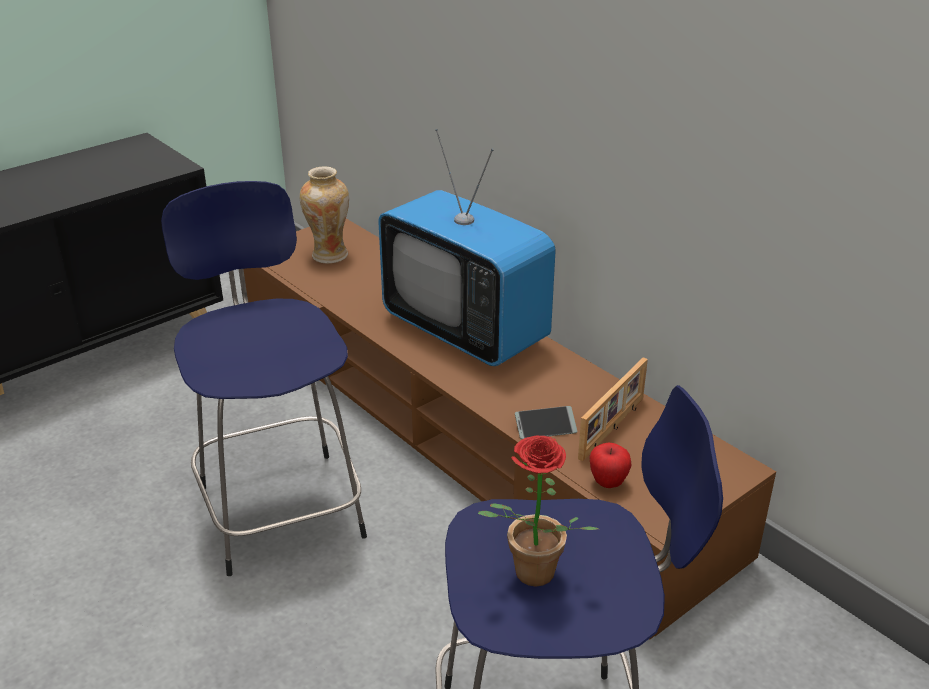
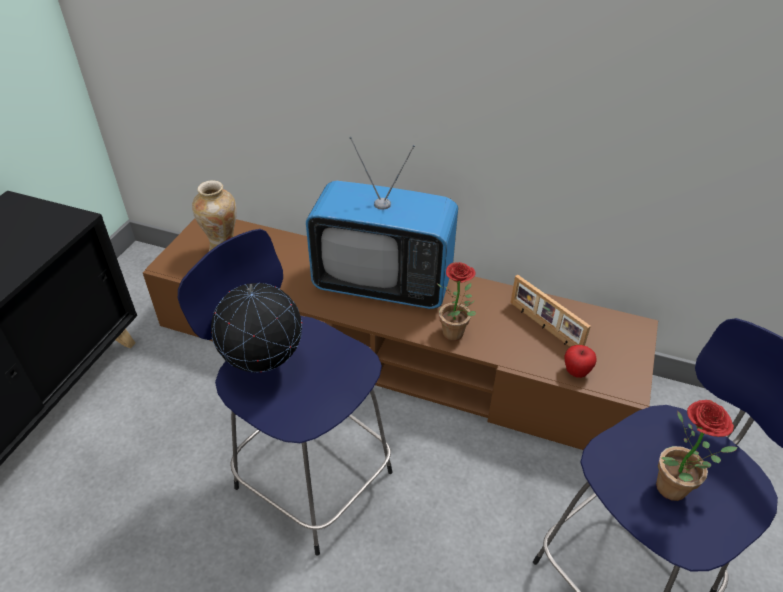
camera: 30 degrees left, 10 degrees up
(233, 328) = (263, 365): none -> globe
(499, 402) = (456, 336): none -> potted plant
(545, 428) = (503, 345): phone -> none
(613, 428) = (544, 327): picture frame -> picture frame turned 135 degrees clockwise

